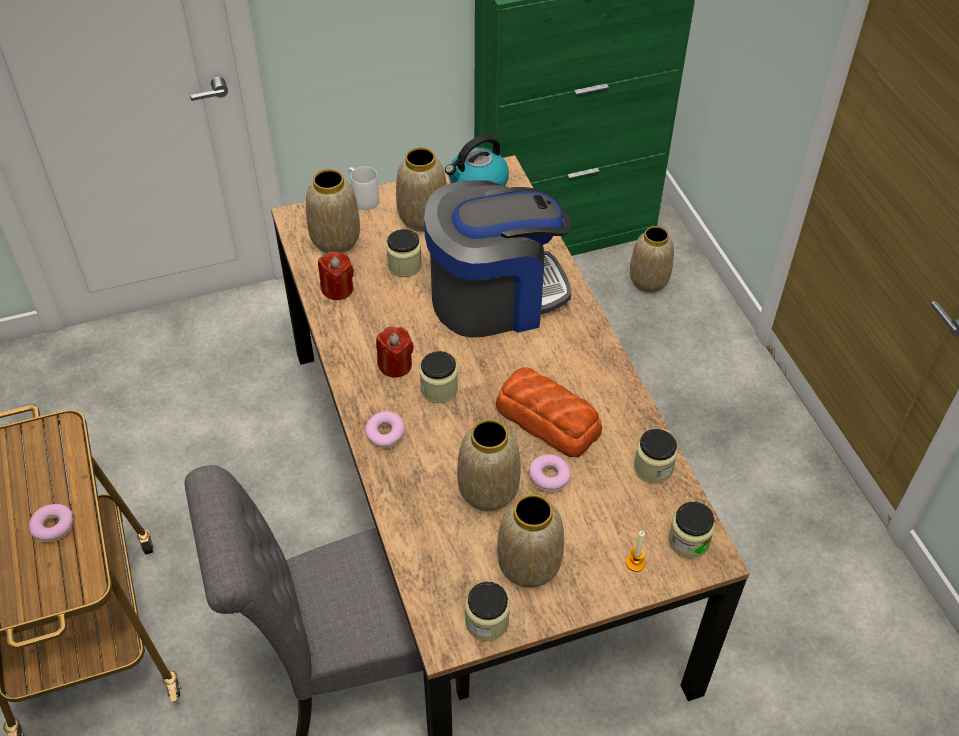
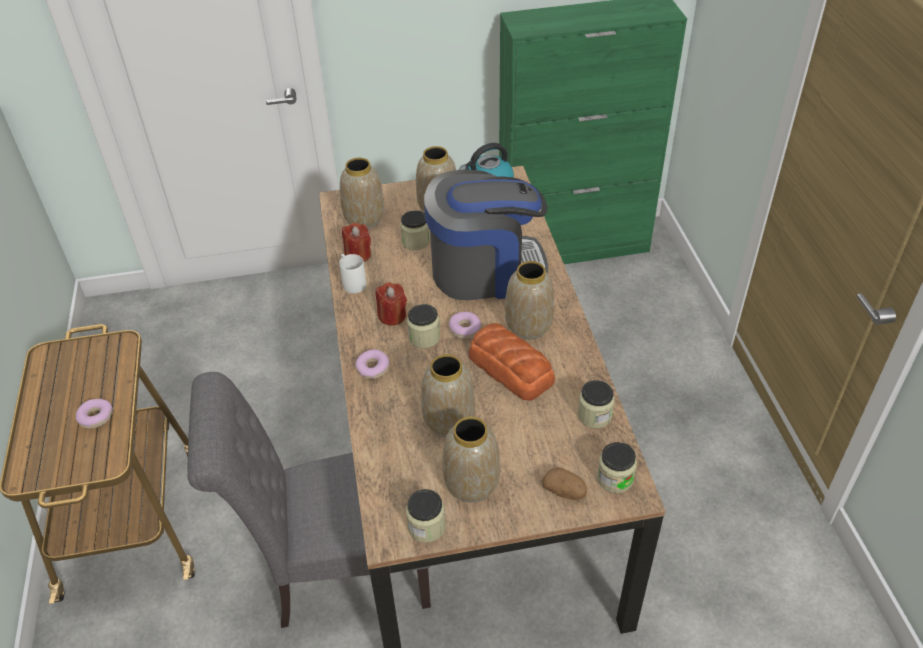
camera: 10 degrees right, 5 degrees down
(362, 198) = (392, 189): white mug -> white mug (352, 282)
(549, 477) = (503, 414): donut -> donut (465, 329)
(635, 563) = (564, 491): candle -> potato
(648, 281) = (638, 287): vase -> vase (528, 326)

